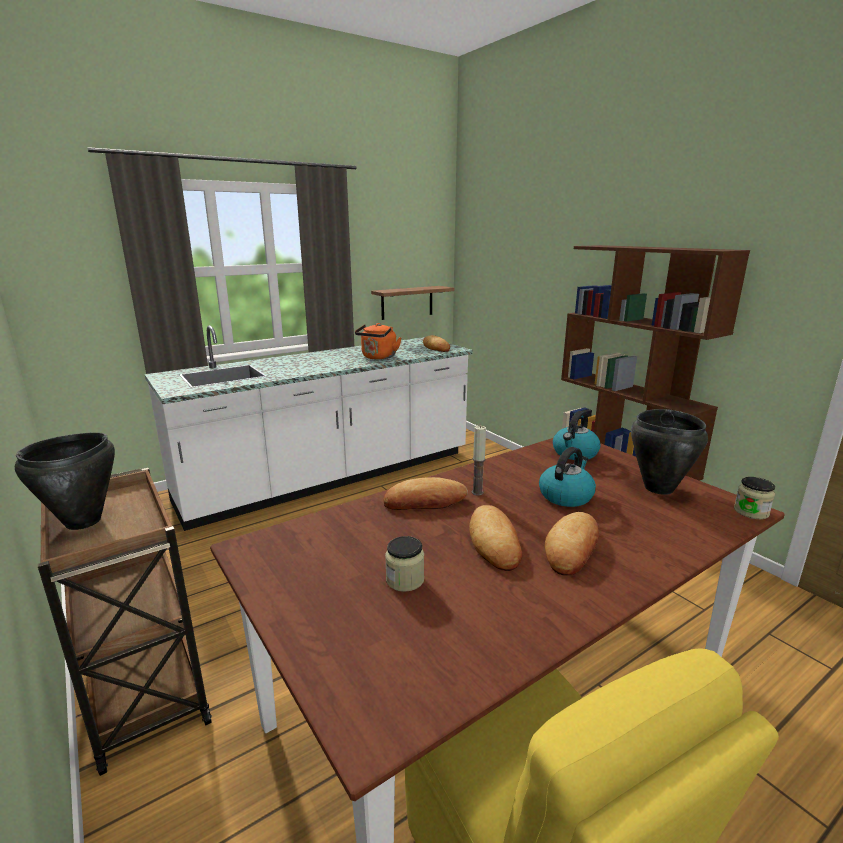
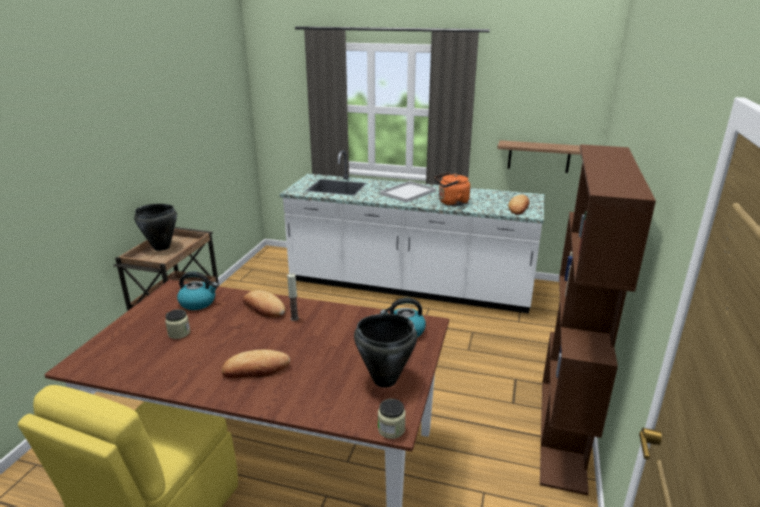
camera: 50 degrees right, 5 degrees up
(316, 360) = (408, 192): none -> white tray
(494, 542) = (238, 343): bread -> none
(566, 495) = (326, 348): kettle -> kettle (198, 302)

